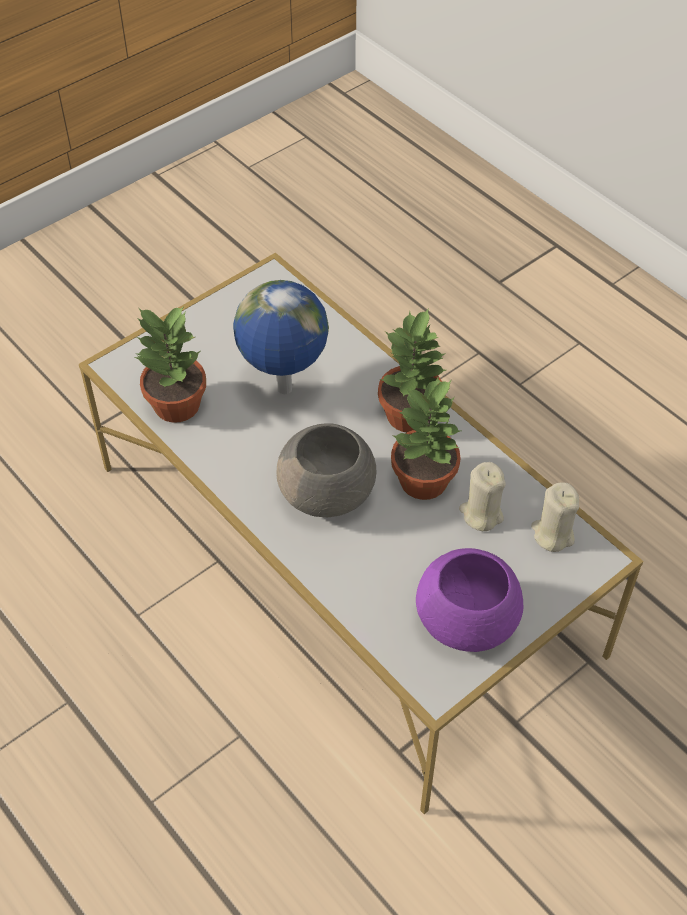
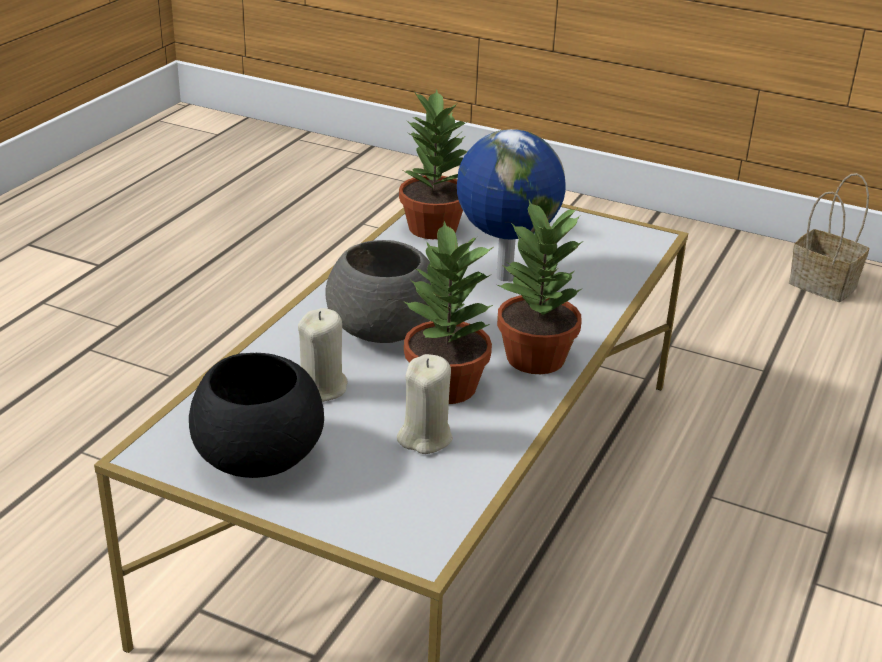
camera: 65 degrees right, 20 degrees down
(202, 201) = (820, 285): none -> basket
(468, 622) = (257, 458): purple bowl -> black bowl
(552, 534) = (431, 500): beige candle -> beige candle (321, 388)

